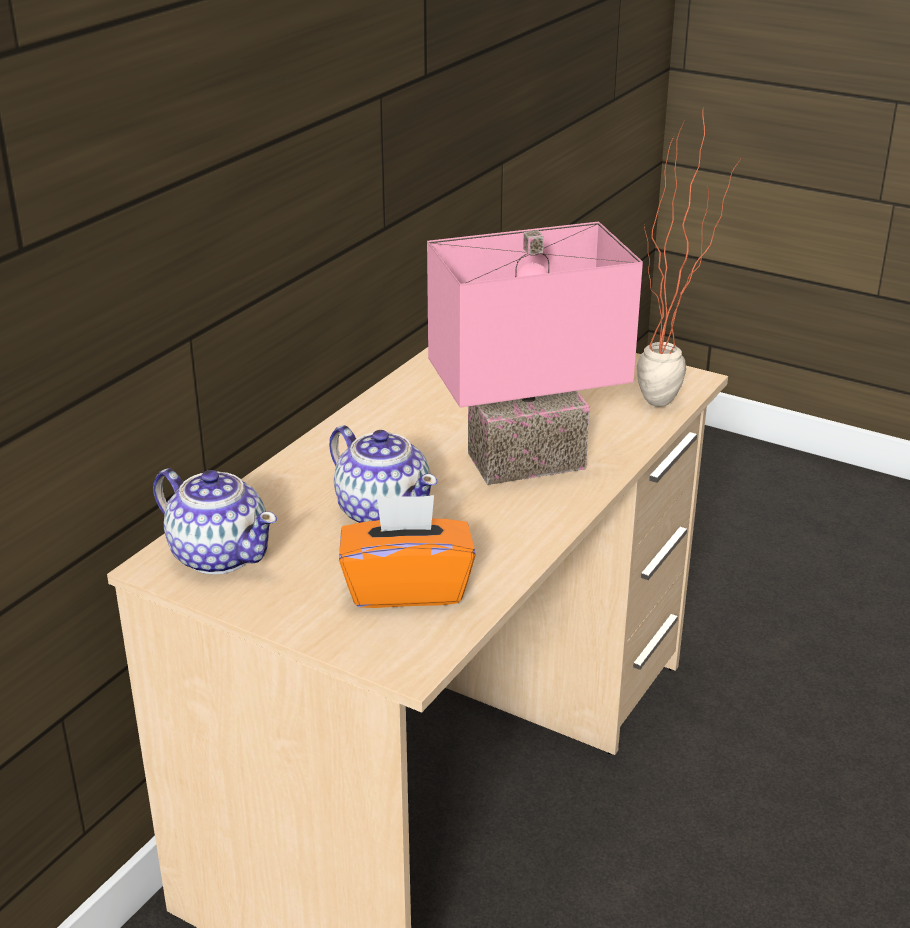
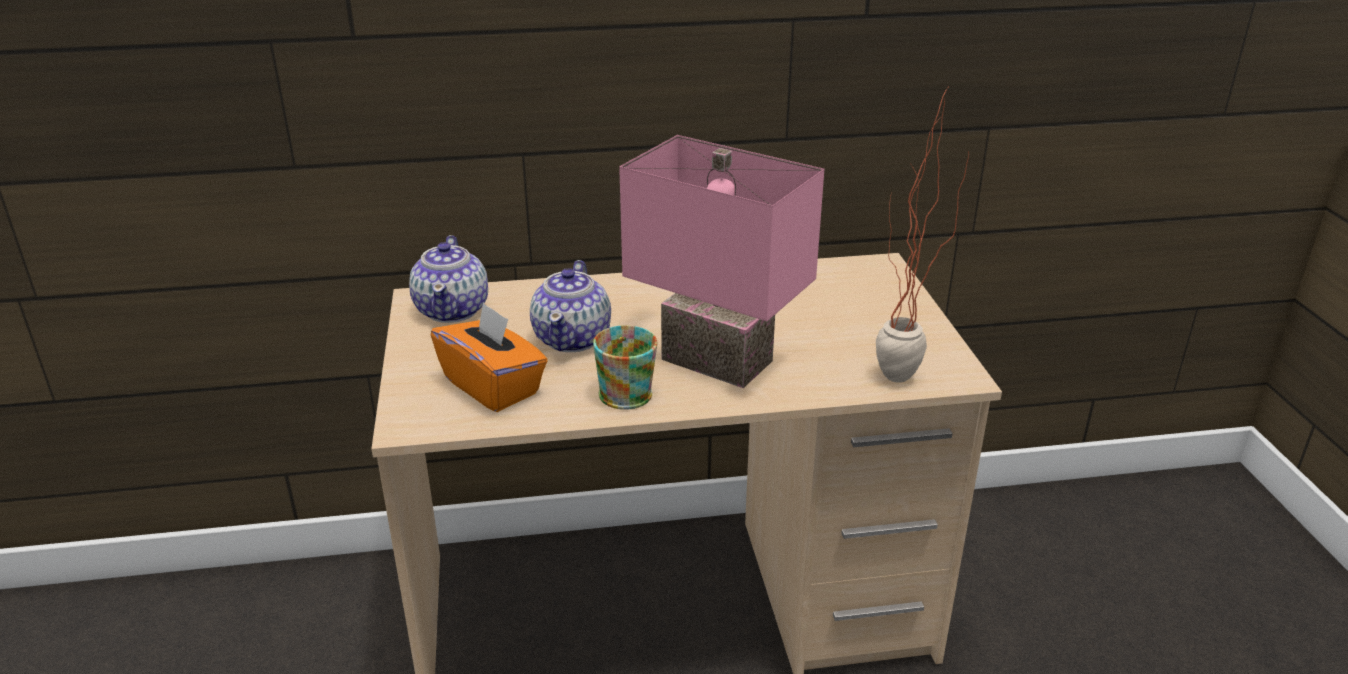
camera: 50 degrees right, 0 degrees up
(513, 523) = (625, 390): none -> mug

